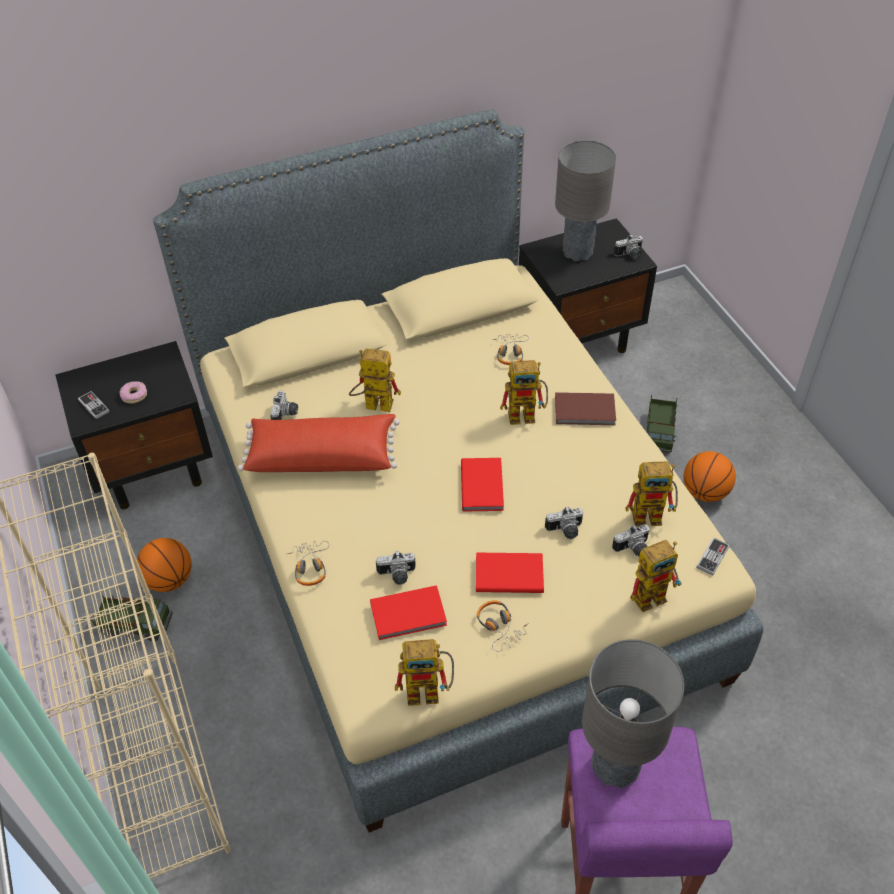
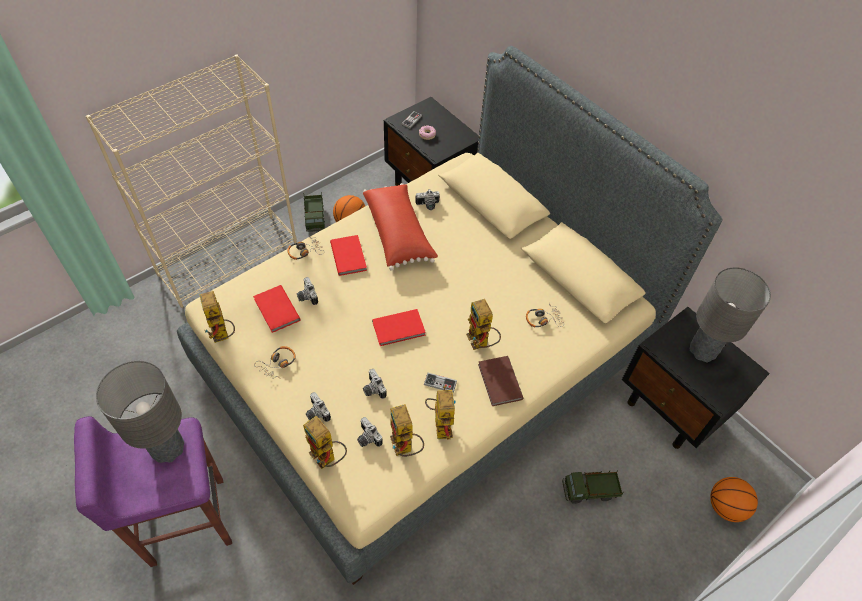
camera: 70 degrees right, 5 degrees up
(372, 406) = (453, 248): toy robot -> toy robot (440, 423)
(508, 573) = (324, 360): red book -> red book (349, 256)
(630, 255) = (722, 392): camera -> camera (316, 413)
(705, 492) = (539, 539): basketball -> basketball (725, 507)
(712, 557) = (374, 498): game controller -> game controller (440, 383)

